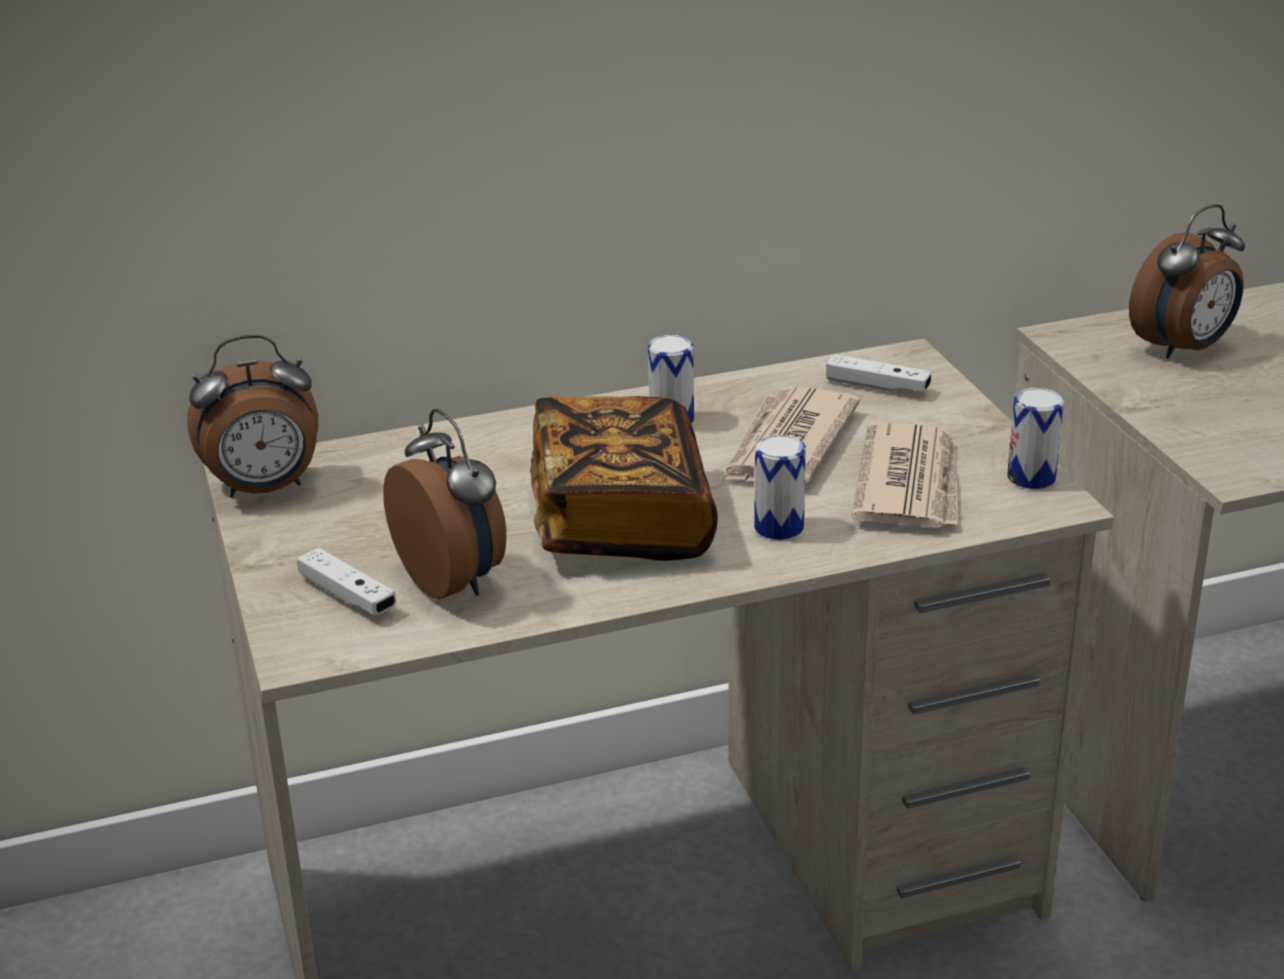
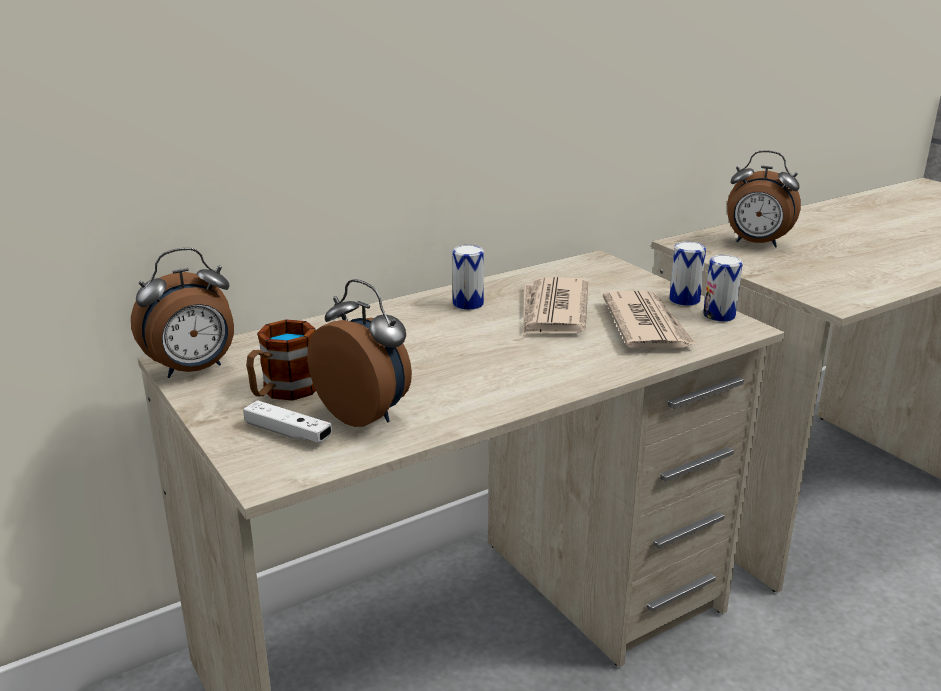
camera: 15 degrees left, 5 degrees down
(363, 535) = (282, 392): none -> mug
(620, 519) = (467, 364): book -> none
(779, 527) = (578, 358): can -> can (684, 300)
(877, 386) = (589, 276): white game controller -> none
(1184, 349) = (756, 244): alarm clock -> alarm clock turned 75 degrees clockwise

